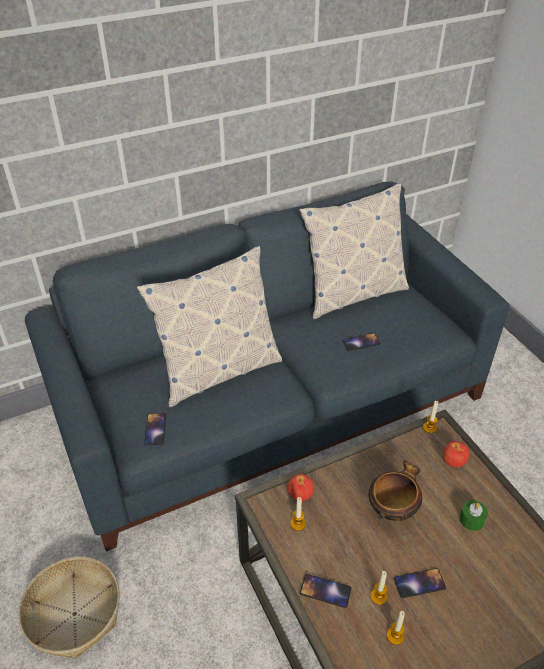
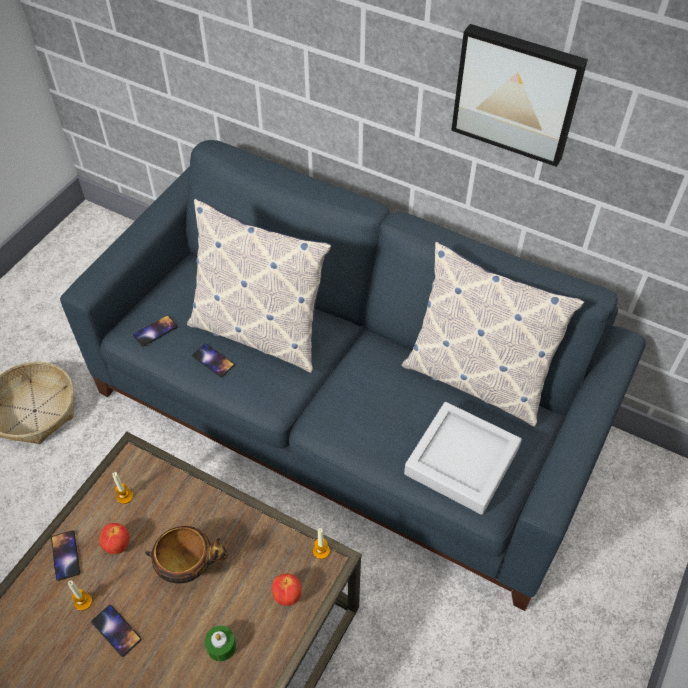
camera: 55 degrees right, 10 degrees up
(292, 80) = (517, 93): none -> picture
(300, 496) = (156, 481): apple -> apple (117, 545)
(361, 342) = (395, 425): phone -> phone (213, 360)
(395, 636) = (50, 635): candle -> none
(412, 328) = (461, 461): none -> grey tray

